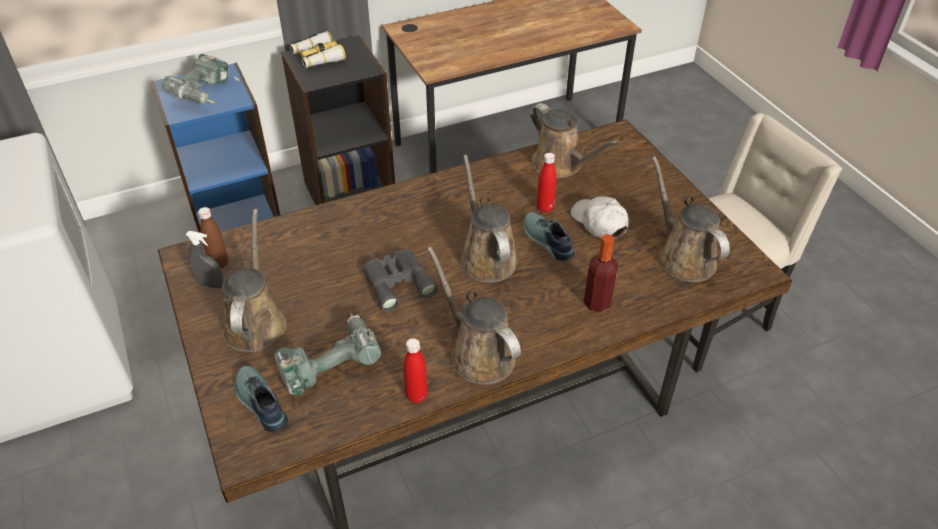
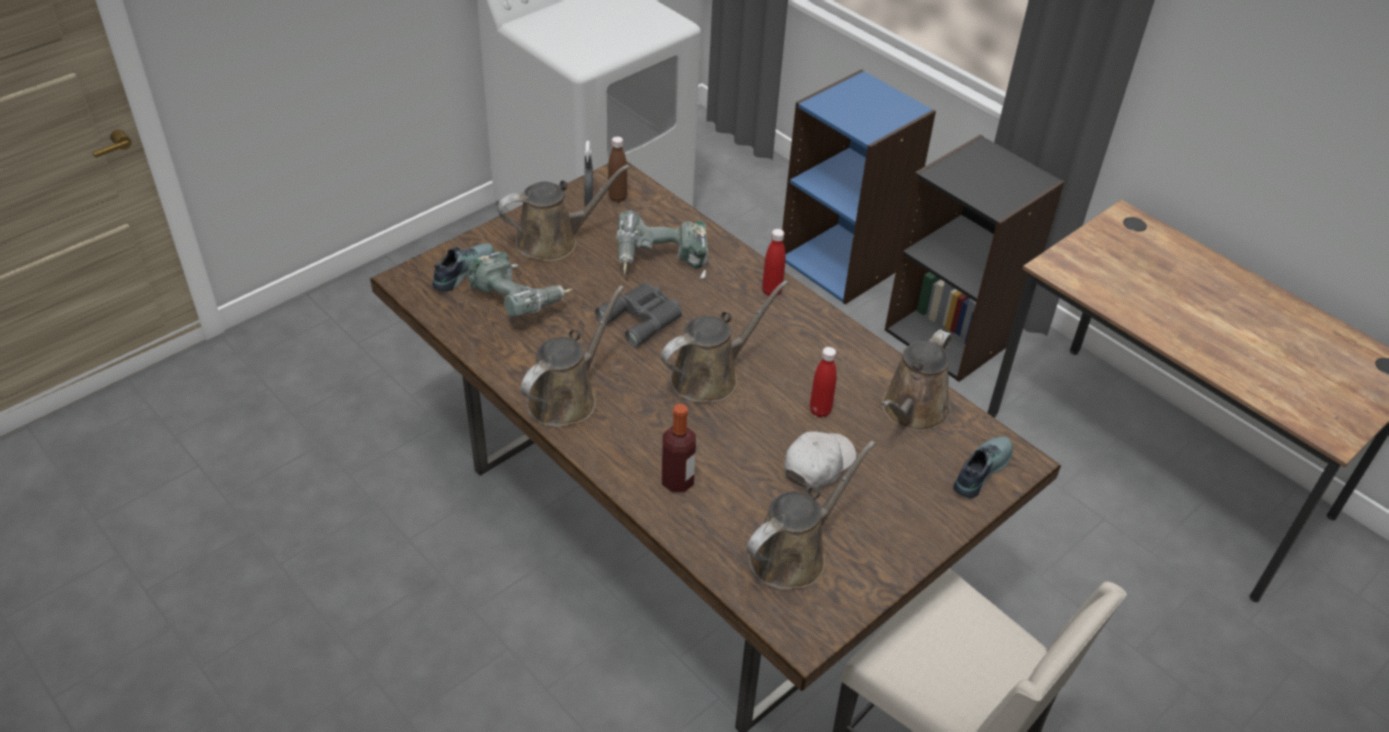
camera: 70 degrees right, 0 degrees up
(207, 95) = (862, 110): power drill -> power drill (661, 262)
(318, 57) = (990, 163): binoculars -> none
(416, 395) = (500, 365): red bottle -> red bottle (771, 291)
(546, 241) = (761, 421): shoe -> shoe (979, 470)

